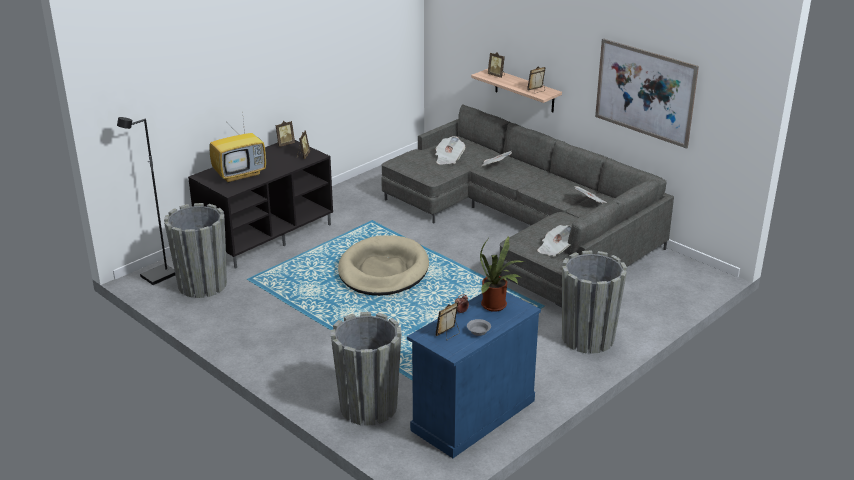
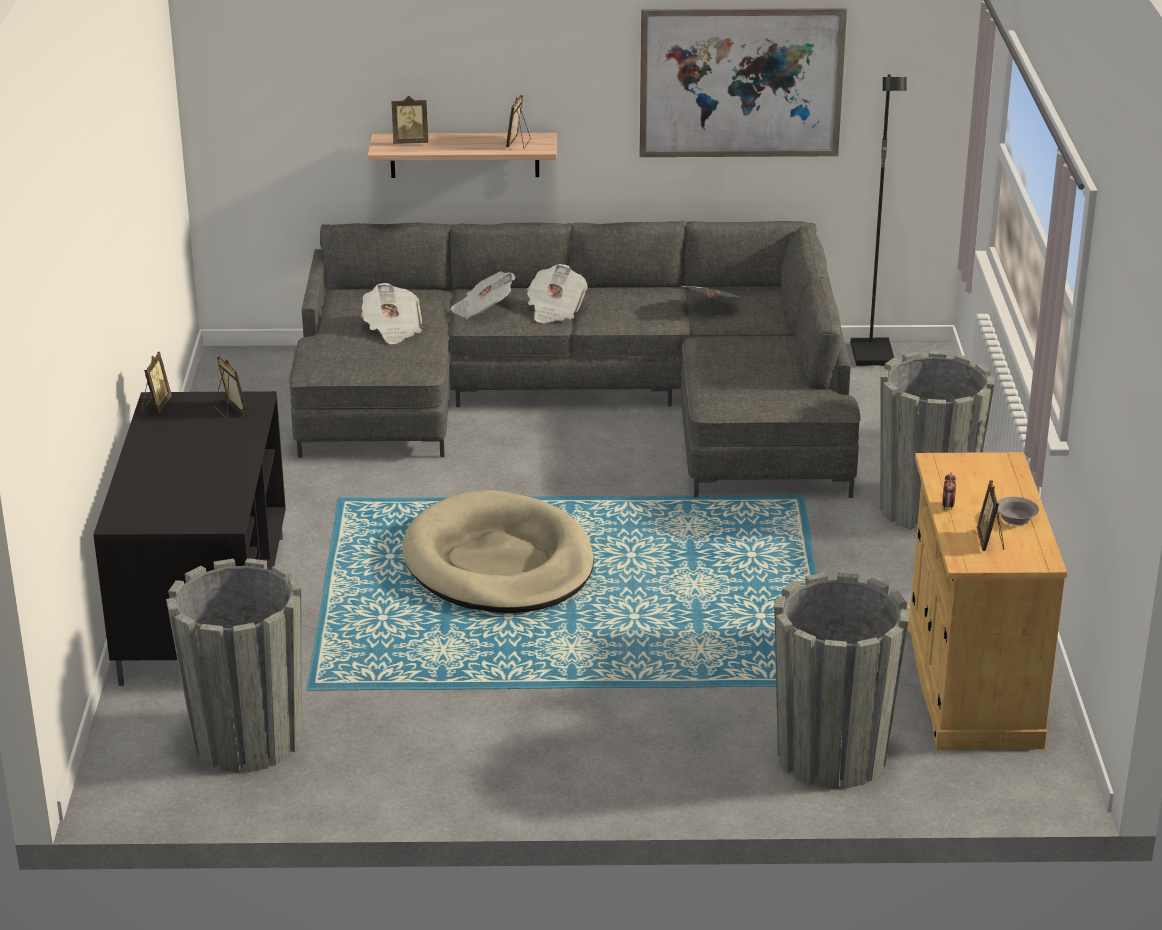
camera: 45 degrees left, 0 degrees up
(159, 276) = (139, 770): black floor lamp -> black floor lamp (873, 355)
(240, 174) = (185, 488): television -> none
(473, 415) = (971, 683): blue cabinet -> beige cabinet
(496, 306) = (971, 476): potted plant -> none
(555, 249) = (787, 390): newspaper -> newspaper (555, 310)

